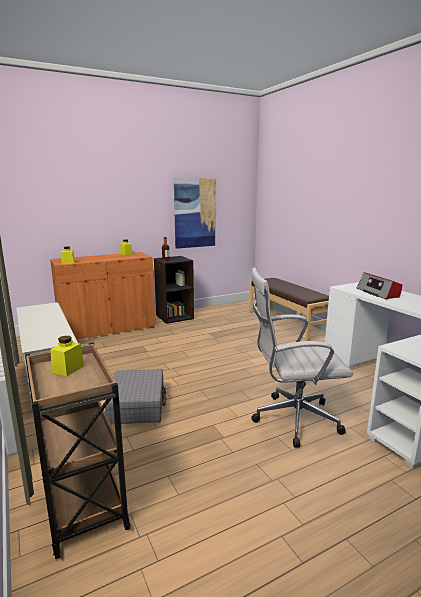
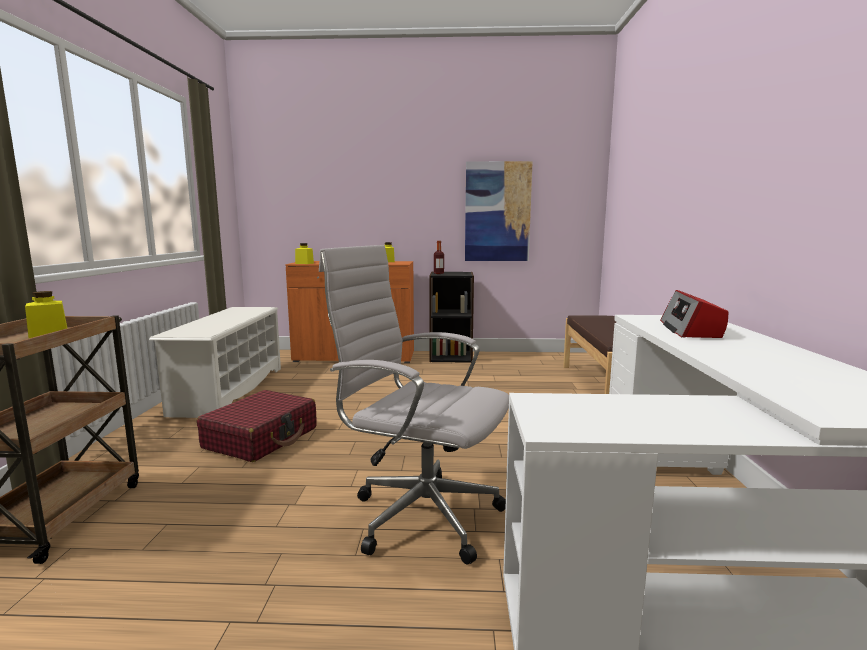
camera: 30 degrees right, 5 degrees down
(137, 405) = (261, 438): grey suitcase -> red suitcase

